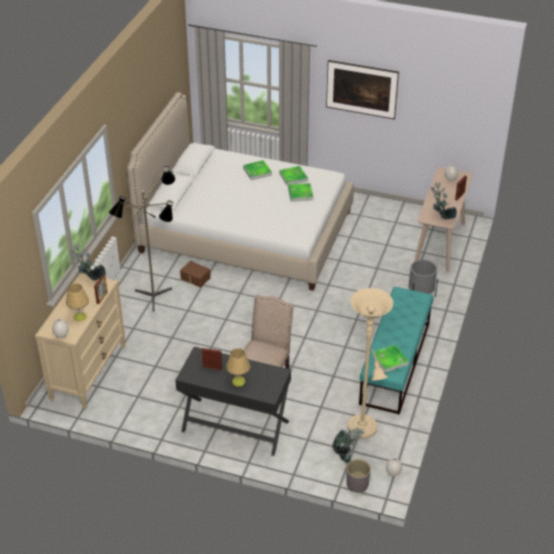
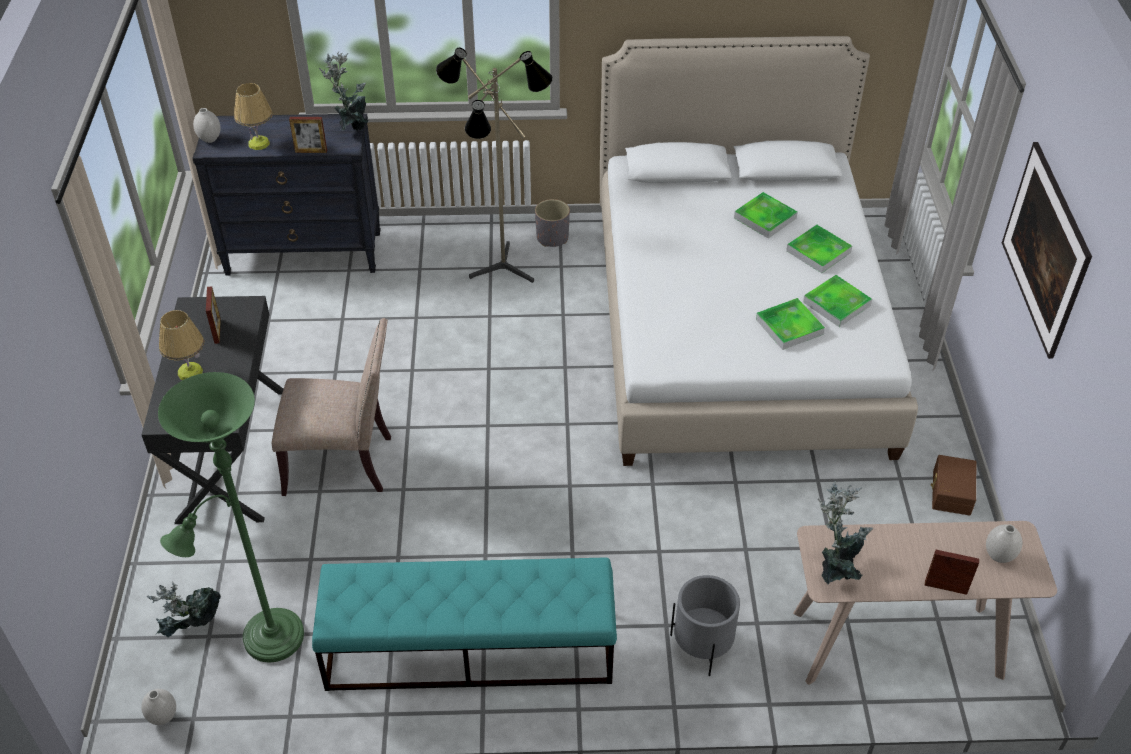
camera: 70 degrees right, 5 degrees up
(88, 372) = (304, 253): beige dresser -> black dresser
(195, 278) = (574, 301): brown storage box -> brown storage box (950, 492)
(357, 484) = (126, 664): grey planter -> grey planter (552, 238)
(363, 430) = (266, 641): beige floor lamp -> green floor lamp
(390, 360) = (372, 600): tray -> tray (765, 218)

